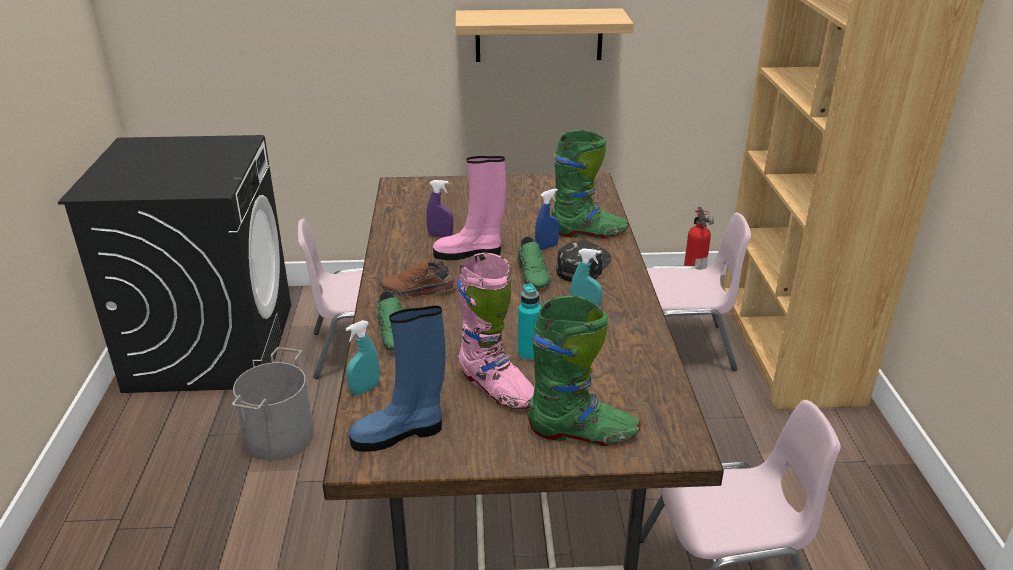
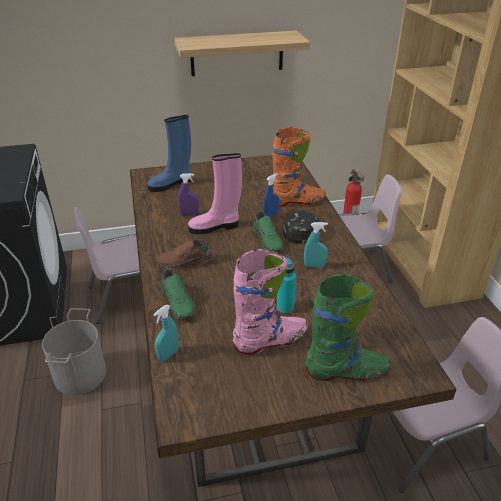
camera: 10 degrees left, 5 degrees up
(400, 433) = (207, 391): blue boot -> blue boot (171, 184)
(497, 389) = (270, 341): pink boot -> pink boot turned 60 degrees counterclockwise
(589, 233) = (297, 201): green boot -> orange boot

